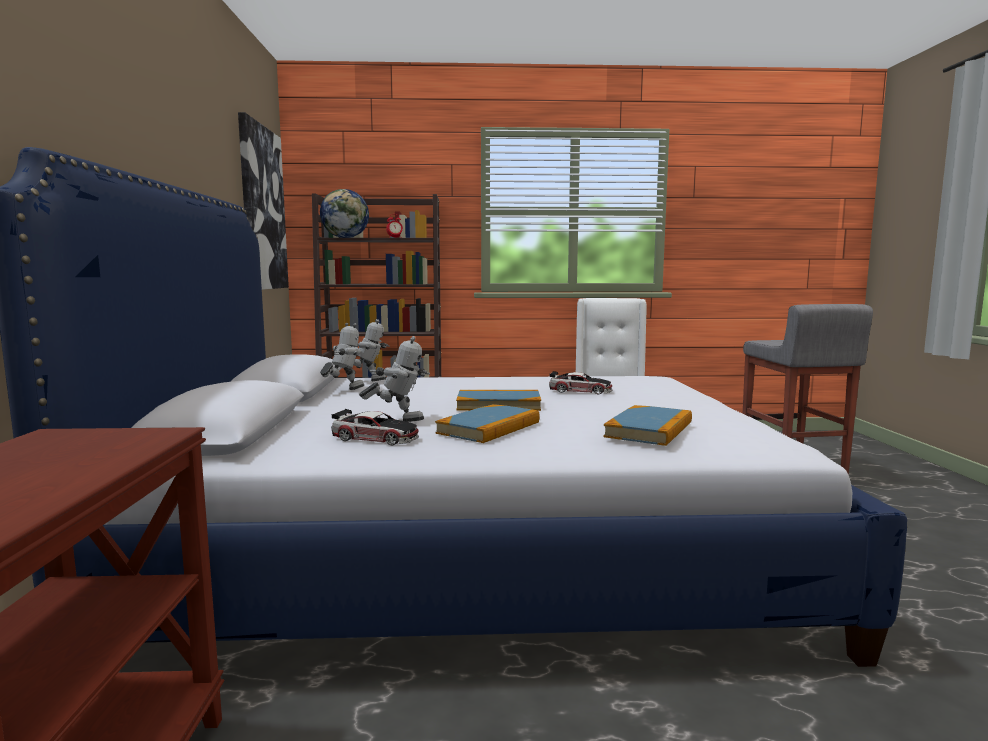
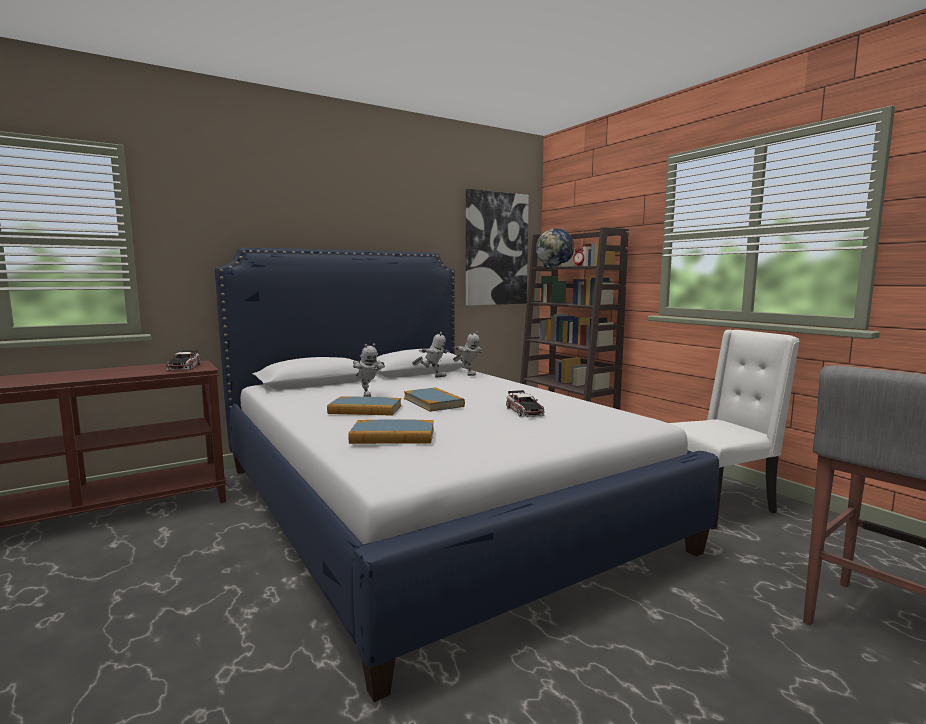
camera: 60 degrees right, 0 degrees up
(376, 438) = (323, 399): toy car -> toy car (184, 367)

